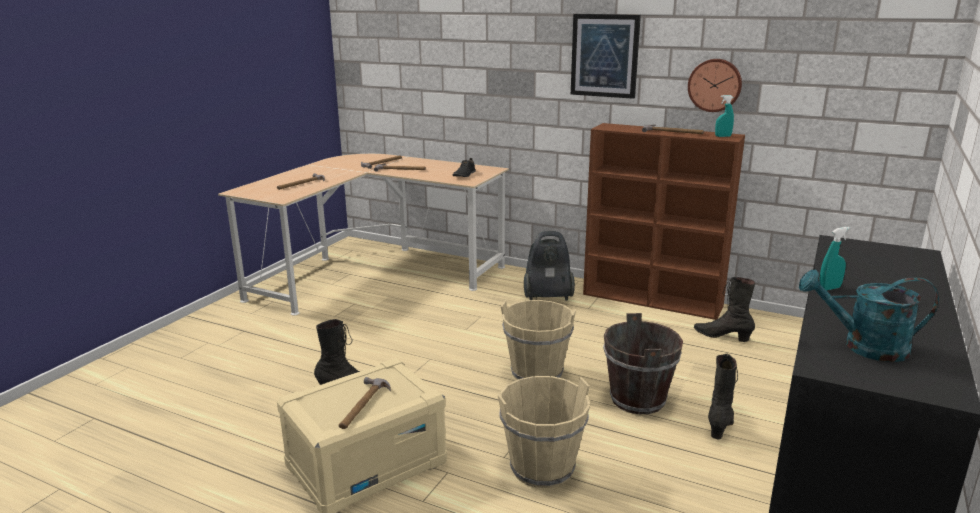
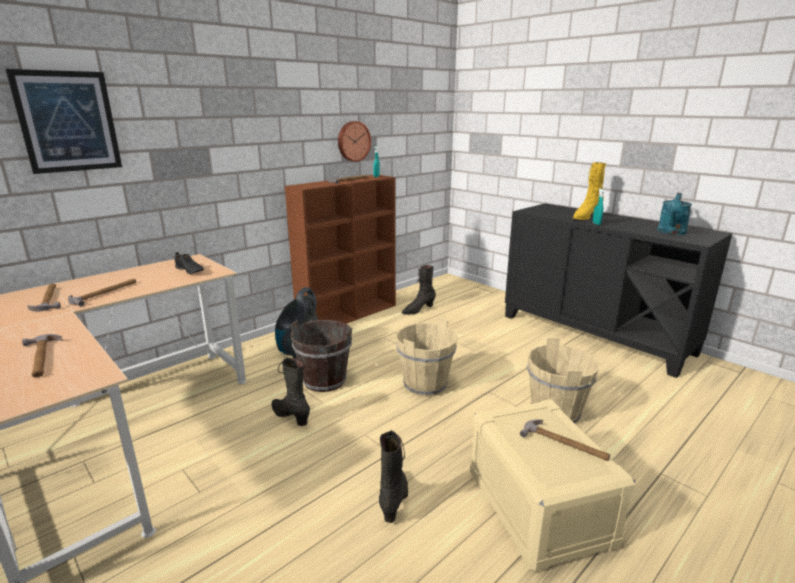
camera: 70 degrees left, 0 degrees up
(604, 55) = (274, 125): picture -> picture (68, 122)
(638, 399) = (481, 356): brown bucket -> brown bucket (325, 380)
(720, 425) = (519, 340): black boot -> black boot (290, 416)
(871, 280) = (585, 217): none -> yellow boot

